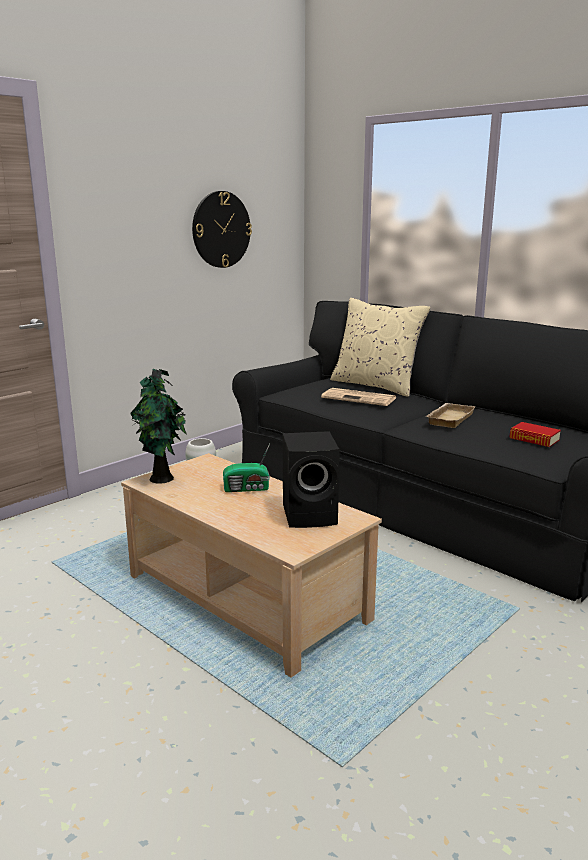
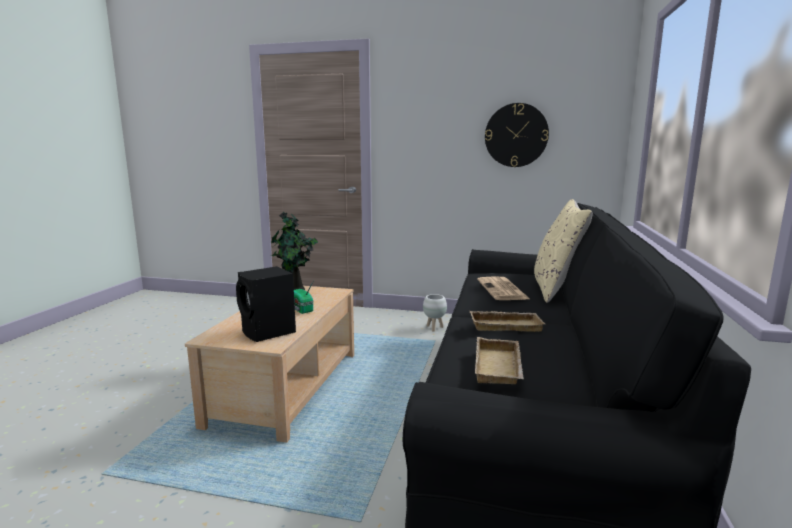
camera: 60 degrees right, 5 degrees down
(534, 439) = (500, 367): book -> beige tray

